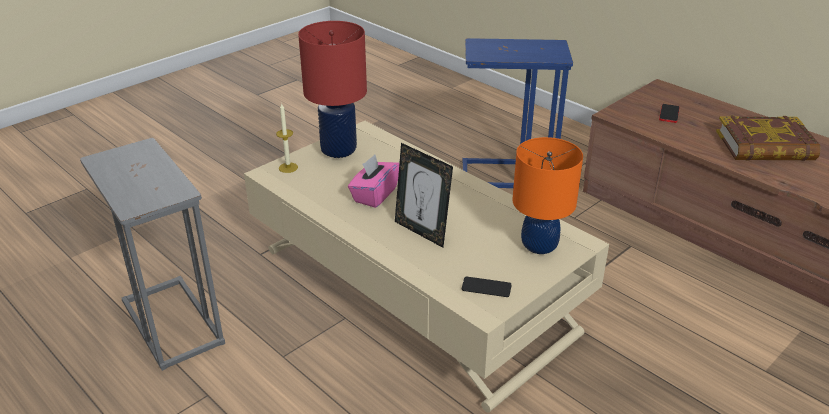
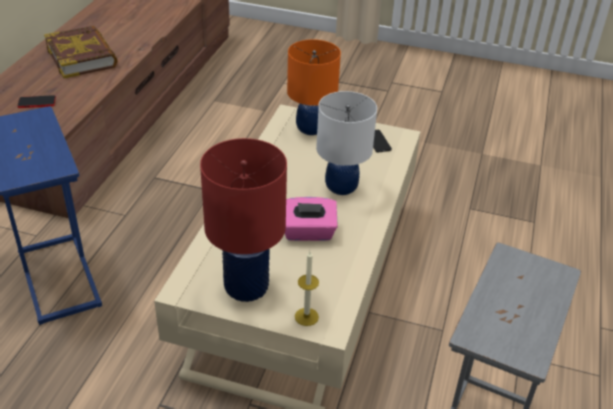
camera: 120 degrees left, 5 degrees up
(422, 232) = (340, 187): picture frame -> white table lamp

